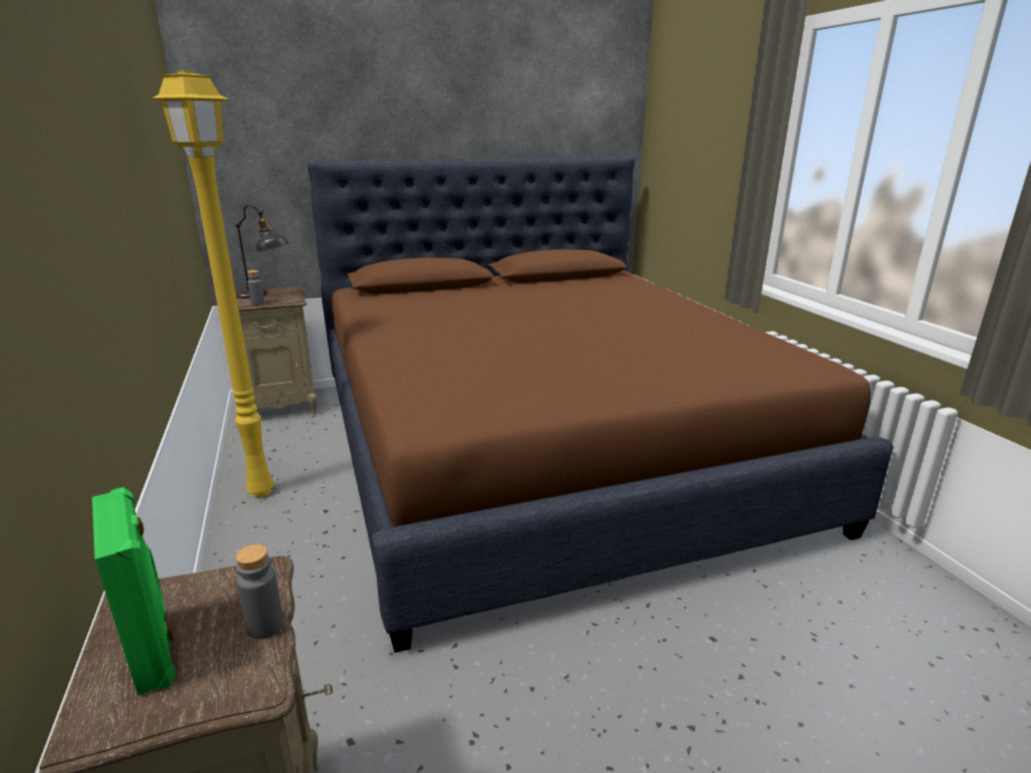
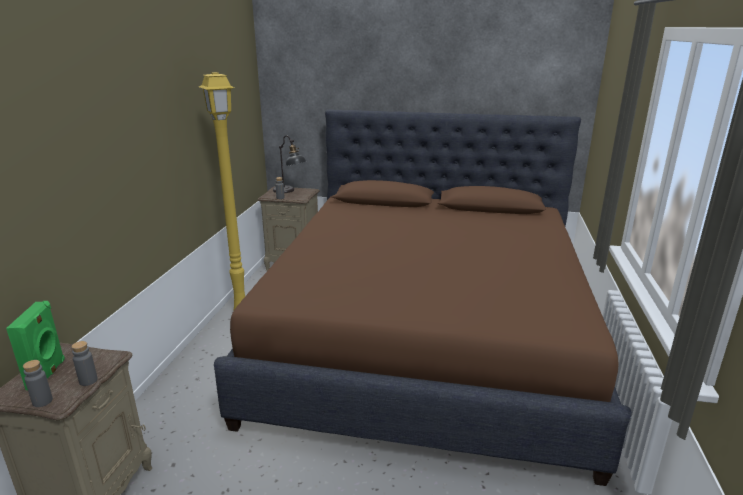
camera: 30 degrees right, 0 degrees up
(209, 699) = (42, 401): none -> grey bottle

